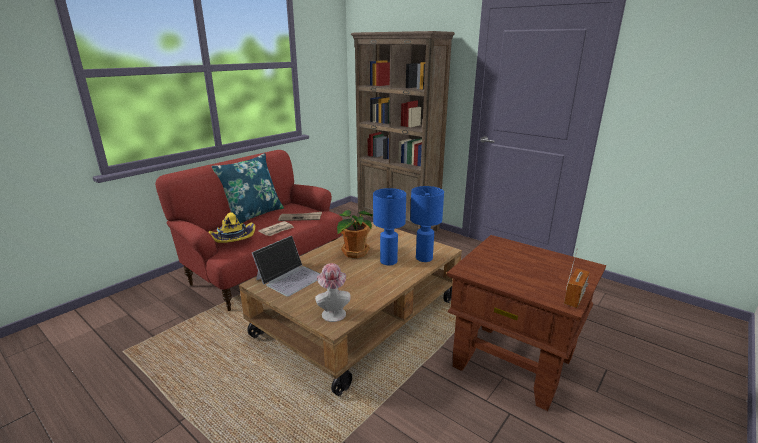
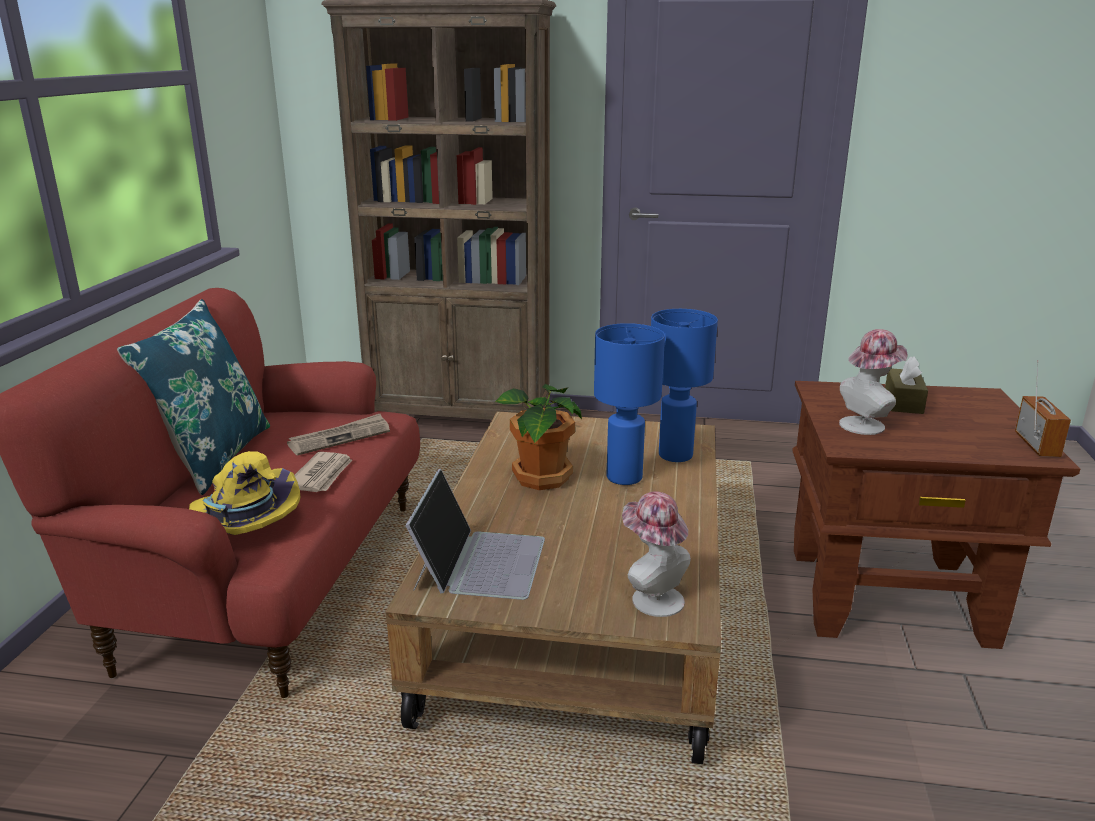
camera: 30 degrees left, 0 degrees up
(492, 263) = (866, 424): none -> hat
(532, 258) = (903, 402): none -> brown tissue box

